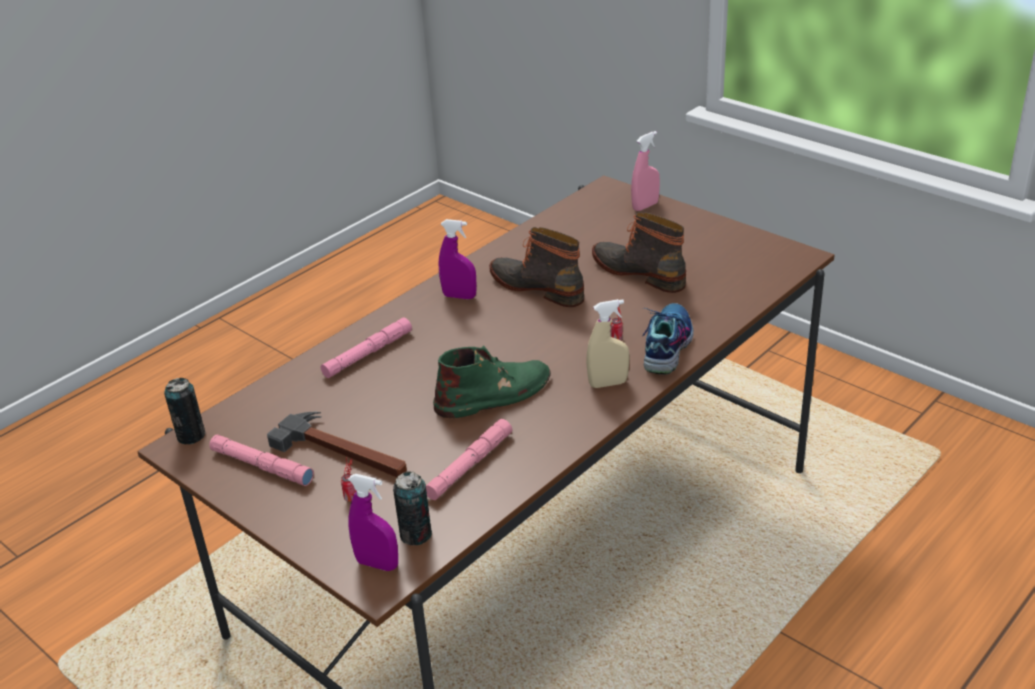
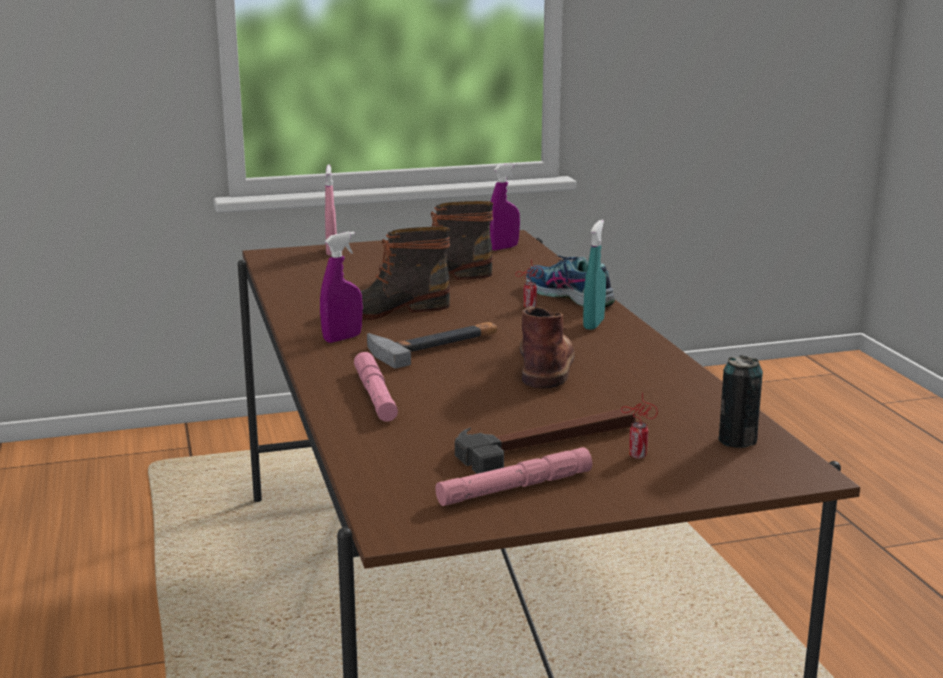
camera: 60 degrees left, 15 degrees down
(191, 435) = (385, 516): can -> none
(377, 564) = (768, 466): purple spray bottle -> purple spray bottle (503, 248)
(469, 465) = (649, 396): pink flashlight -> none
(483, 336) = (435, 345): none -> hammer
(495, 394) = (545, 363): green boot -> brown boot
(608, 383) = (593, 324): beige spray bottle -> turquoise spray bottle

